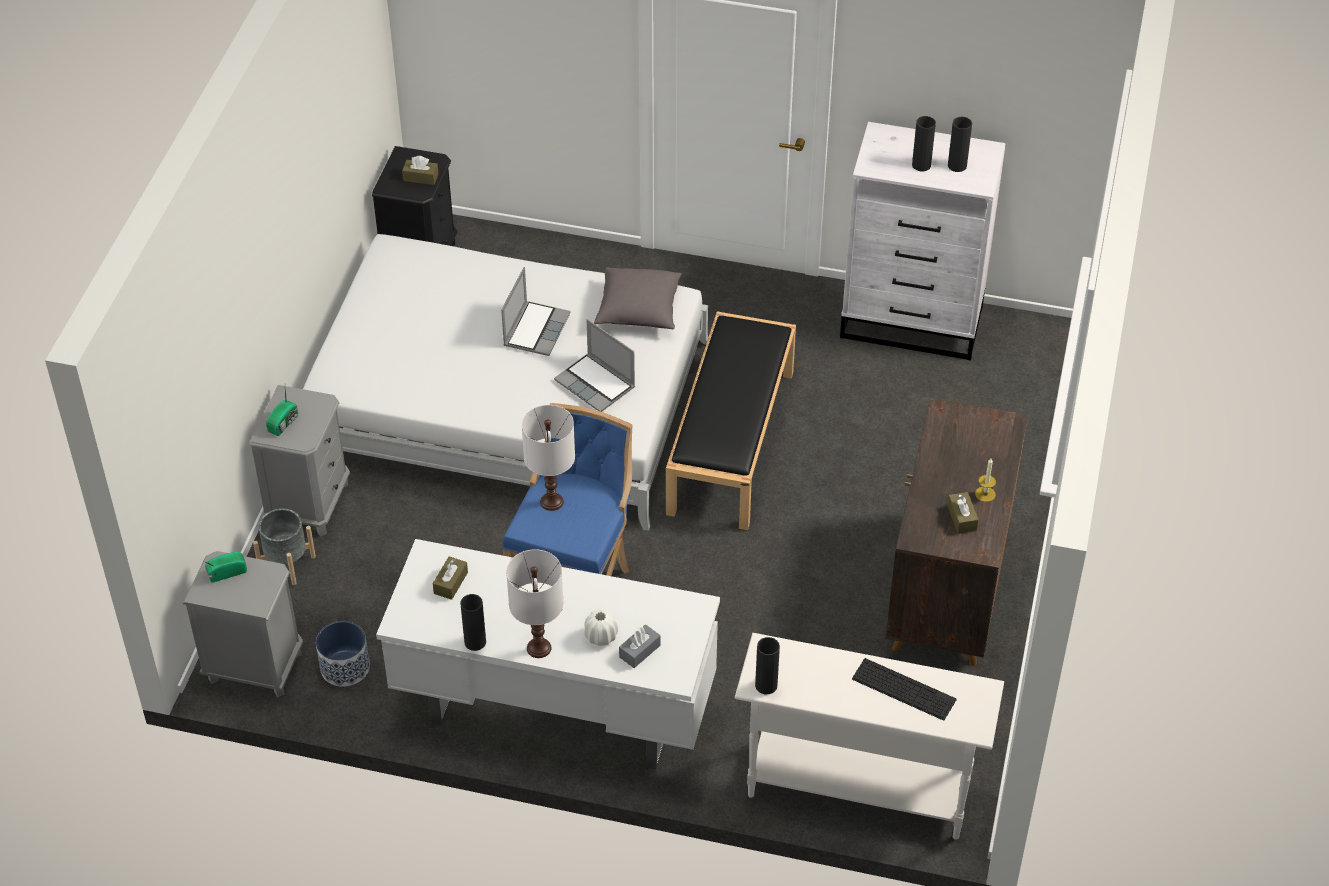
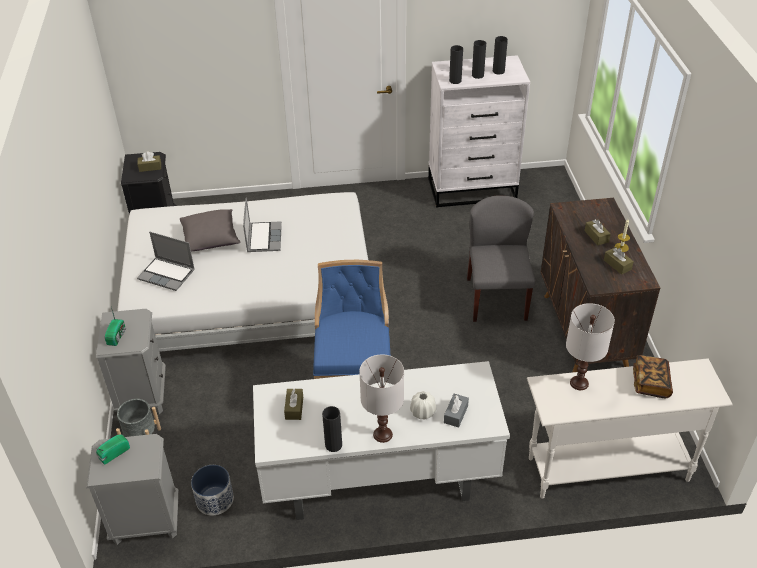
camera: 20 degrees left, 5 degrees down
(552, 502) = (337, 333): white table lamp -> white table lamp (579, 383)
(596, 384) = (319, 259): laptop -> laptop (167, 274)
(639, 311) = (324, 211): grey pillow -> grey pillow (211, 239)
(730, 440) = (403, 279): black bench -> none
(766, 685) = (559, 410): black vase -> black vase (455, 81)
(847, 509) = (496, 298): none -> grey chair
(903, 689) = (650, 383): keyboard -> book
(961, 467) = (596, 236): none -> brown tissue box

